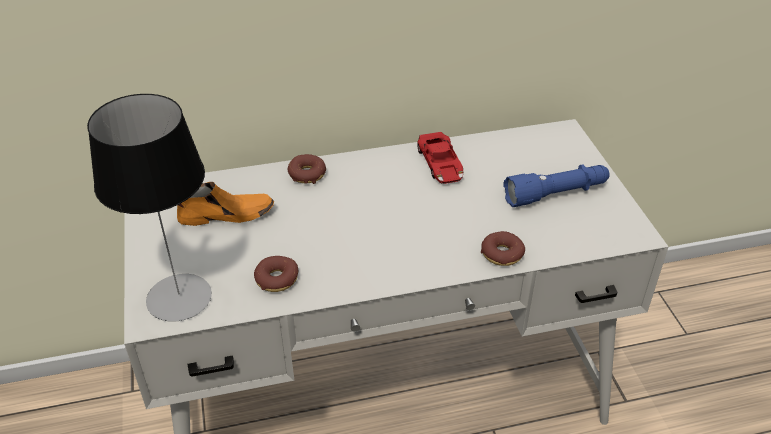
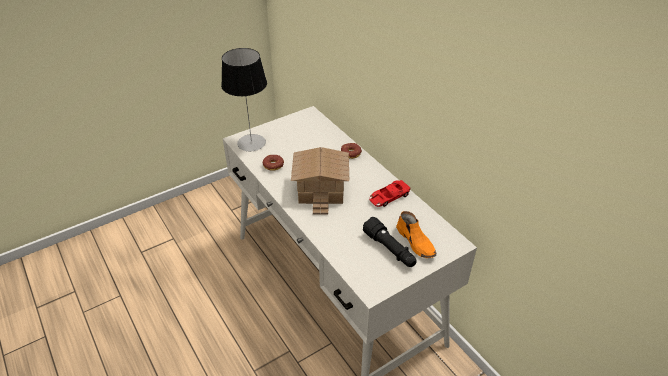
camera: 70 degrees right, 0 degrees up
(226, 214) = (308, 138): orange shoe -> orange shoe (416, 242)
(382, 230) = (322, 188): none -> toy house
(502, 254) = (325, 235): donut -> none
(556, 194) = (390, 249): blue flashlight -> black flashlight

